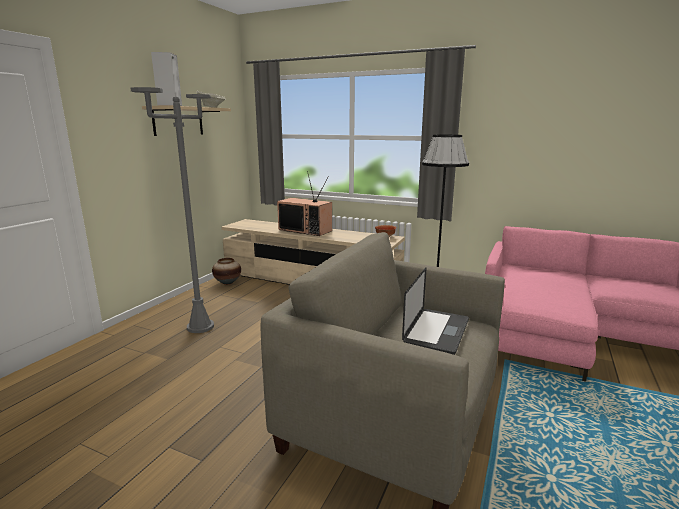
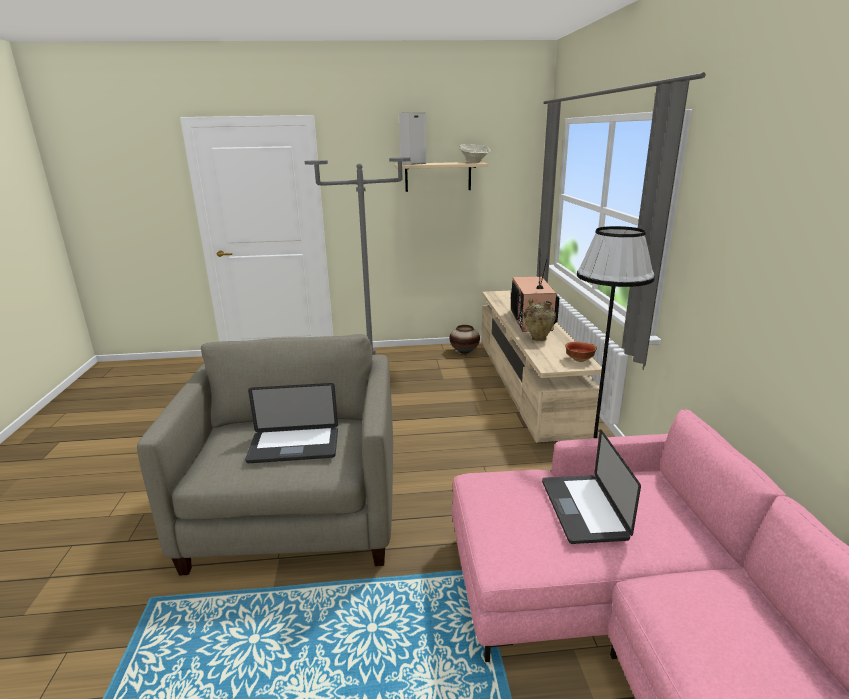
camera: 60 degrees right, 5 degrees up
(339, 236) = (538, 339): none -> beige vase
(540, 283) = (583, 509): none -> laptop

